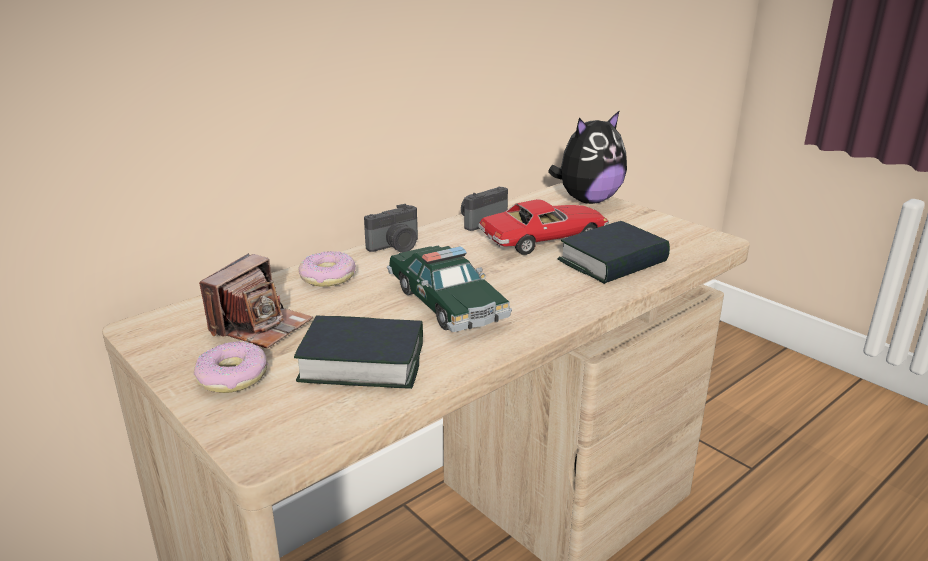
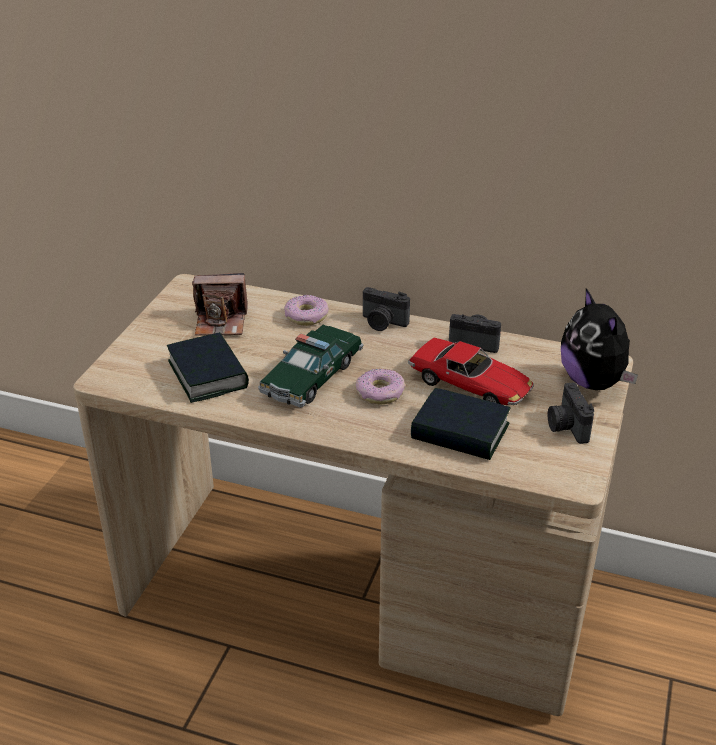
camera: 60 degrees right, 10 degrees up
(233, 377) = (160, 339): donut -> donut (380, 393)
(588, 200) = (594, 382): plush toy -> plush toy turned 45 degrees clockwise
(640, 224) = (566, 427): none -> camera

